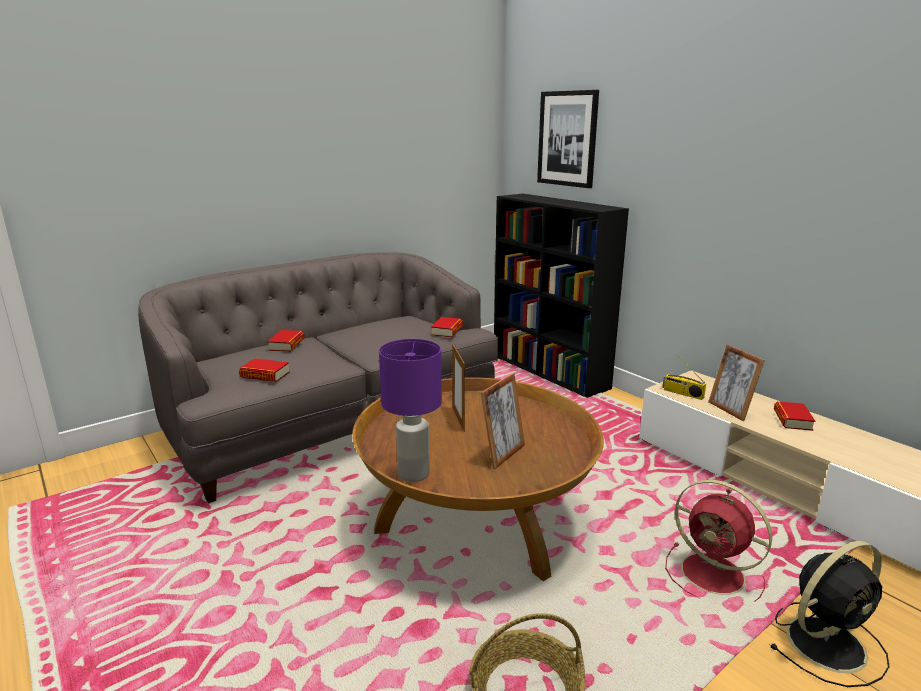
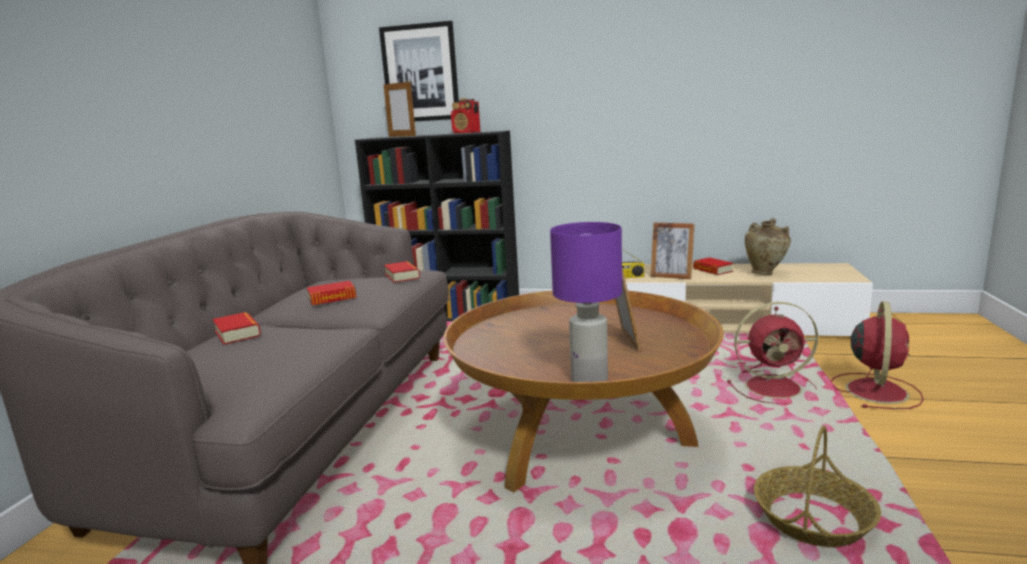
camera: 40 degrees left, 5 degrees down
(265, 375) = (278, 362): book -> book (332, 298)
(458, 419) = (534, 335): picture frame -> picture frame (402, 136)
(583, 205) = (466, 133): none -> radio
(828, 642) = (876, 390): black fan -> red fan
(848, 447) = (765, 273): none -> beige vase

